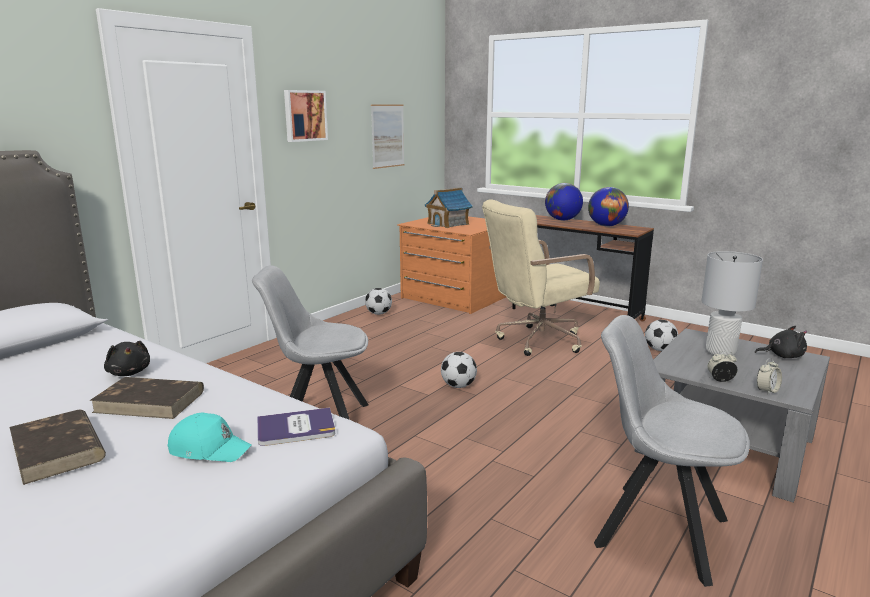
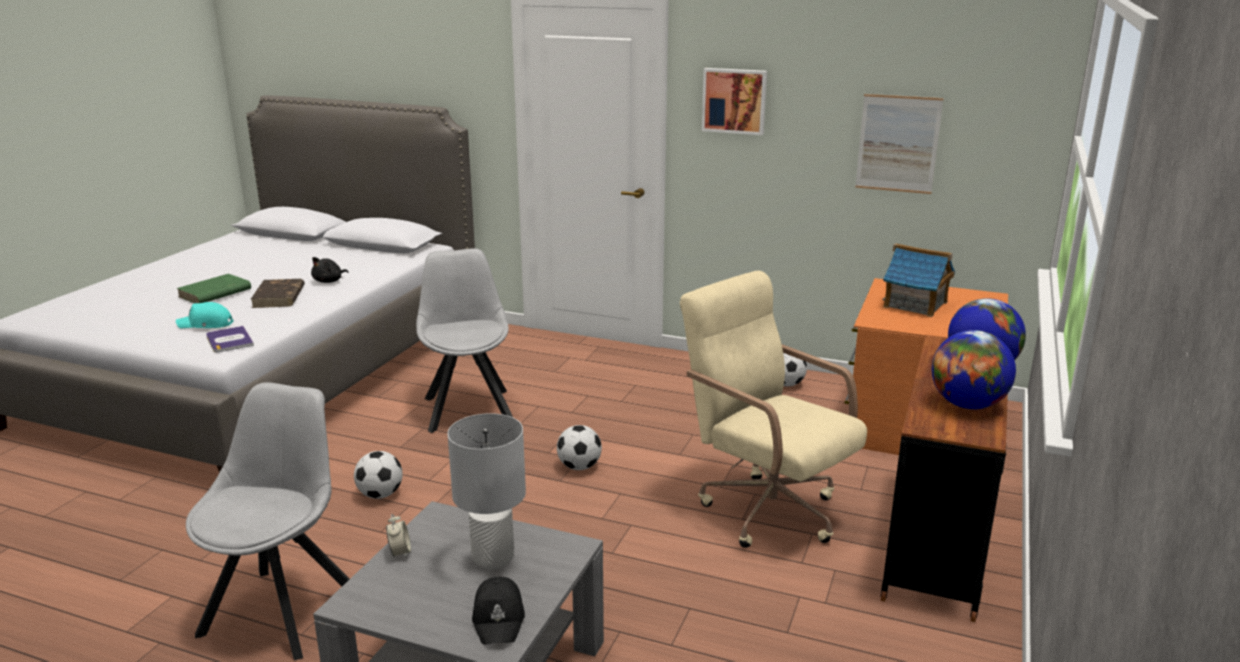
camera: 75 degrees right, 5 degrees up
(58, 450) = (214, 293): brown book -> green book
(209, 449) = (206, 324): turquoise cap -> turquoise cap turned 90 degrees clockwise
(659, 349) = (818, 636): football -> football (380, 495)
(767, 391) = (366, 585): alarm clock -> none
(782, 356) = (499, 618): black plush toy -> black cap

